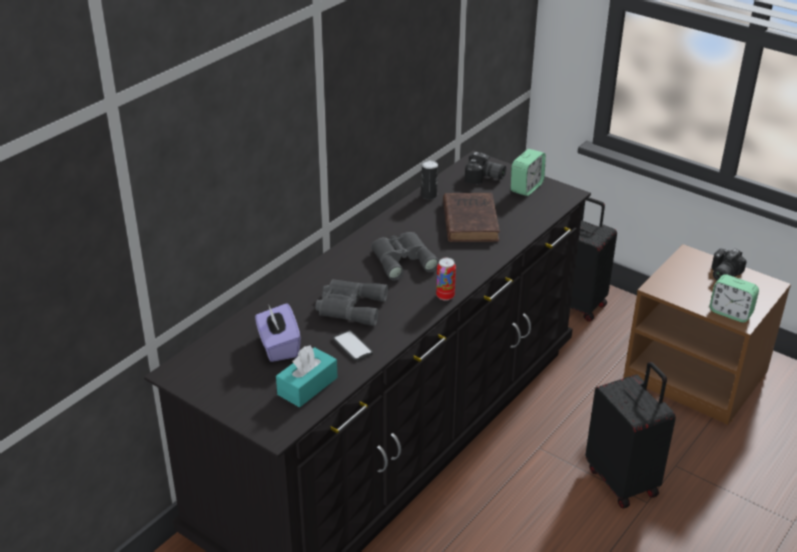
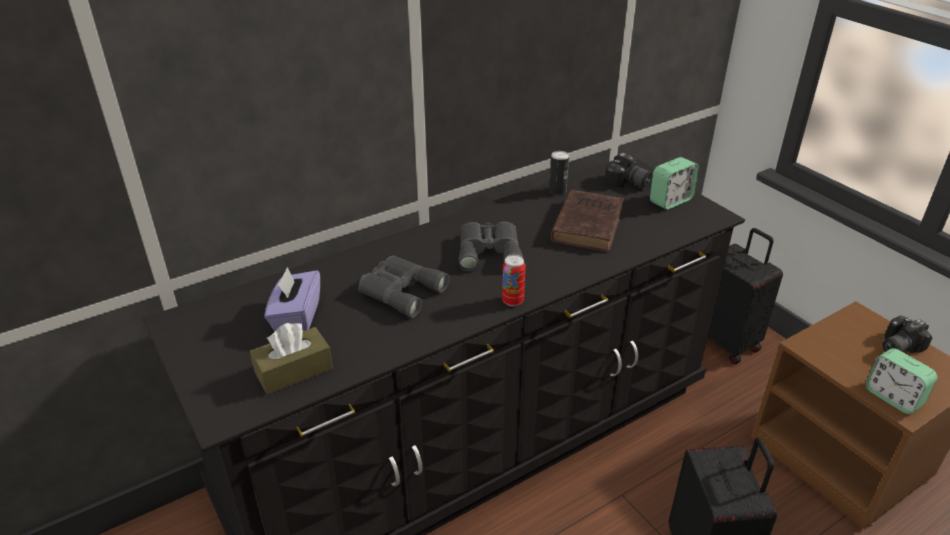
camera: 20 degrees right, 0 degrees up
(307, 386) = (294, 371): turquoise tissue box -> brown tissue box
(352, 346) = (374, 335): phone -> none

